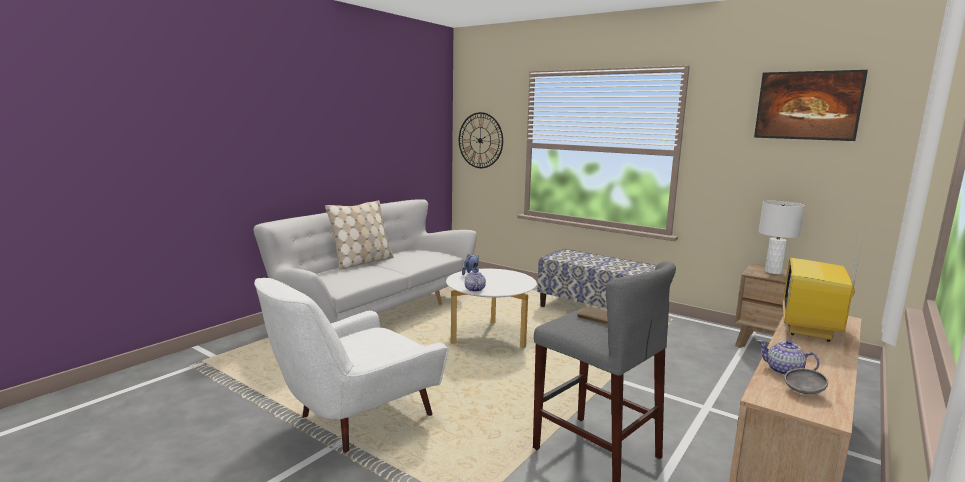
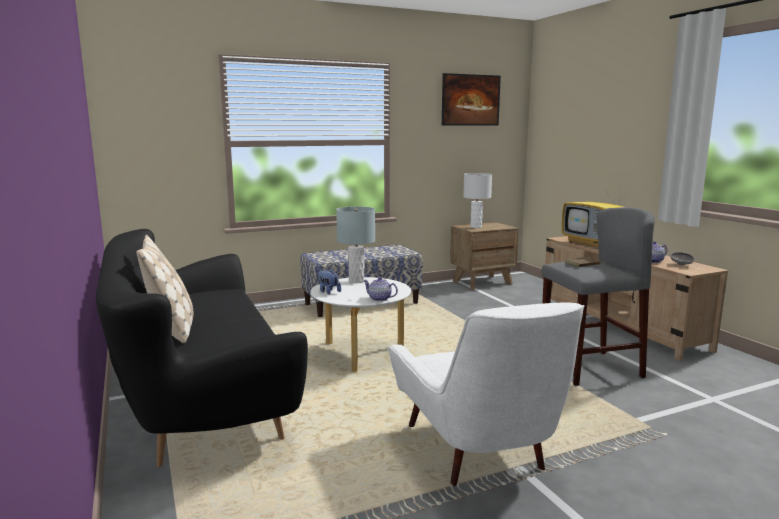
camera: 60 degrees left, 0 degrees up
(374, 311) = (199, 393): white sofa -> black sofa
(480, 140) = (148, 142): wall clock -> none
(512, 275) = (356, 281): none -> grey table lamp

